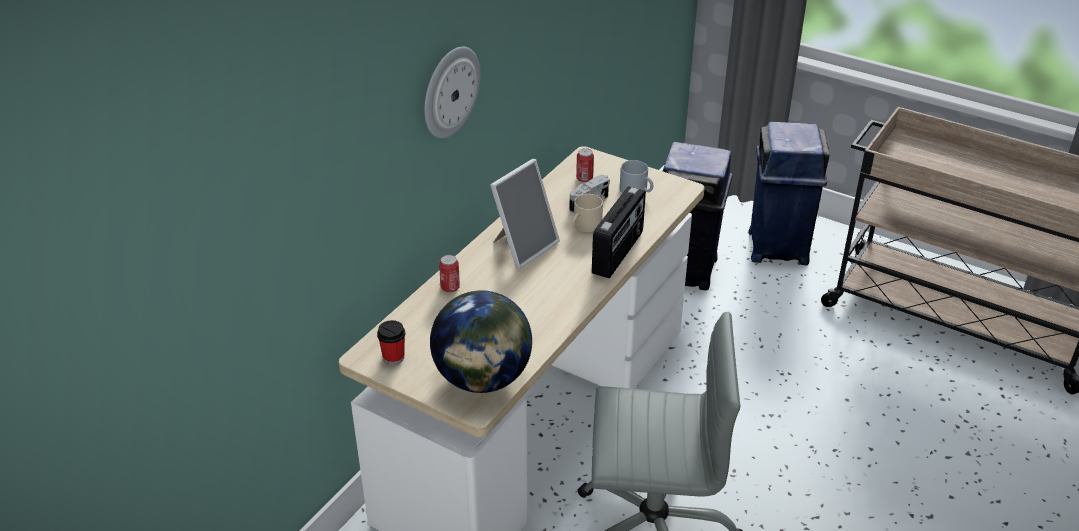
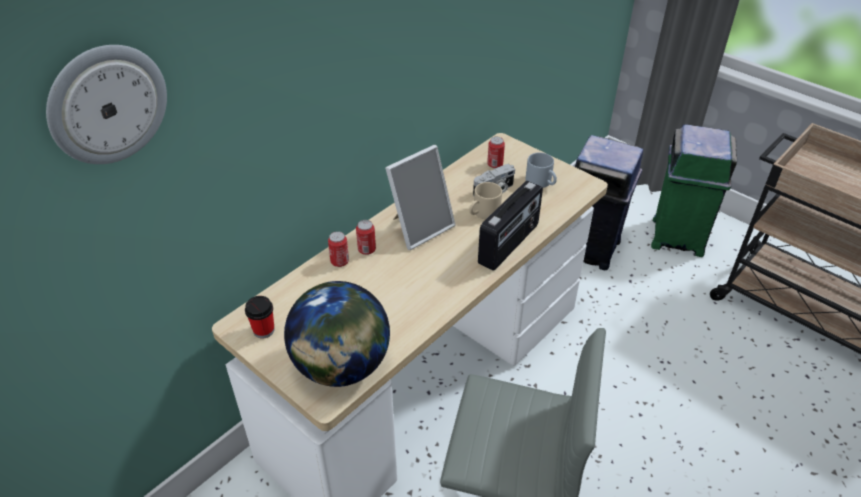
camera: 10 degrees right, 5 degrees up
(450, 91) = (348, 71): wall clock -> wall clock (107, 104)
(474, 273) = (366, 249): none -> can
(778, 246) = (677, 236): blue trash can -> green trash can

